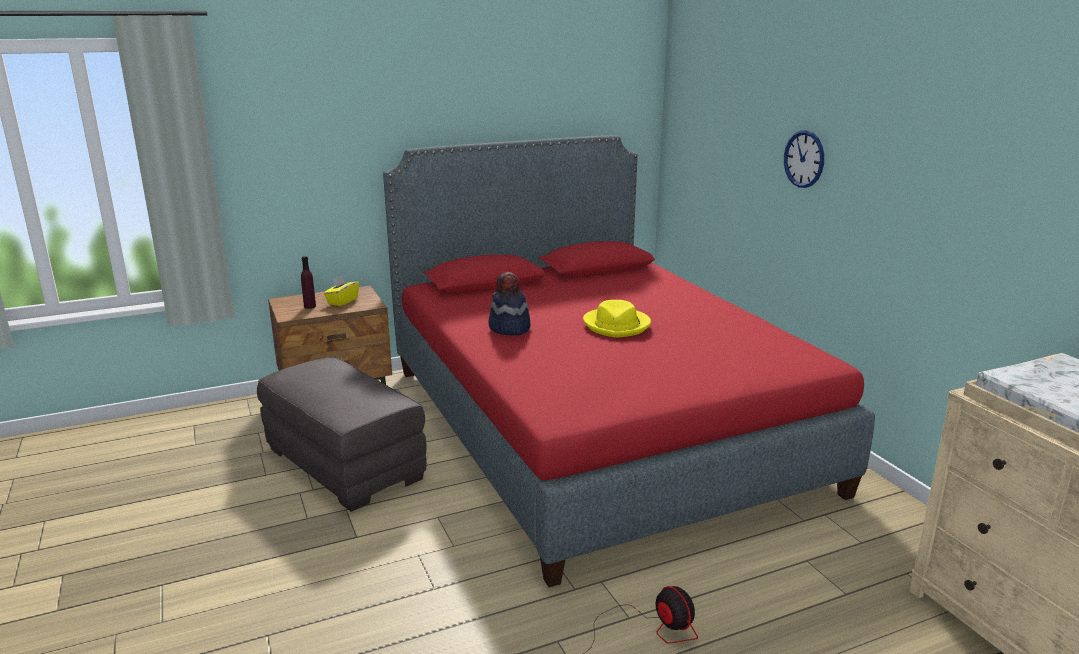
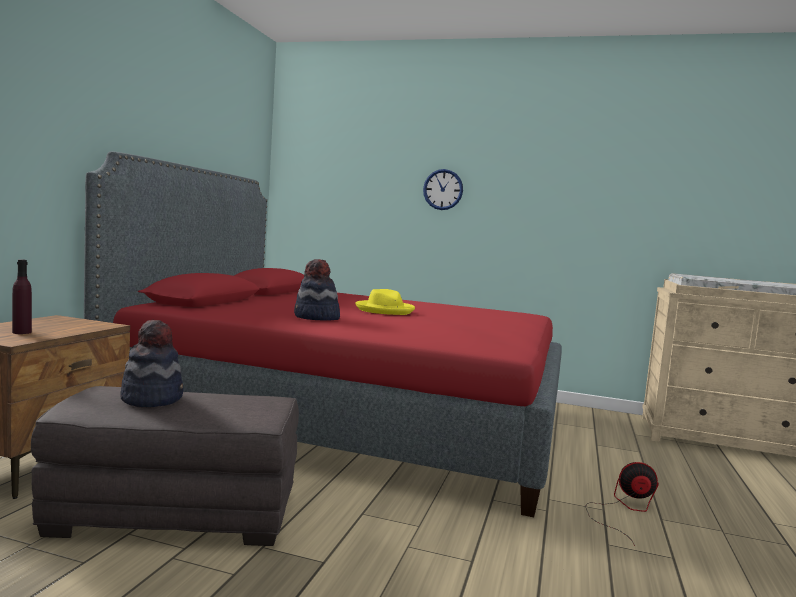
camera: 50 degrees left, 15 degrees down
(325, 380) = (152, 399): none -> hat
(342, 301) = (58, 326): yellow tissue box -> none

